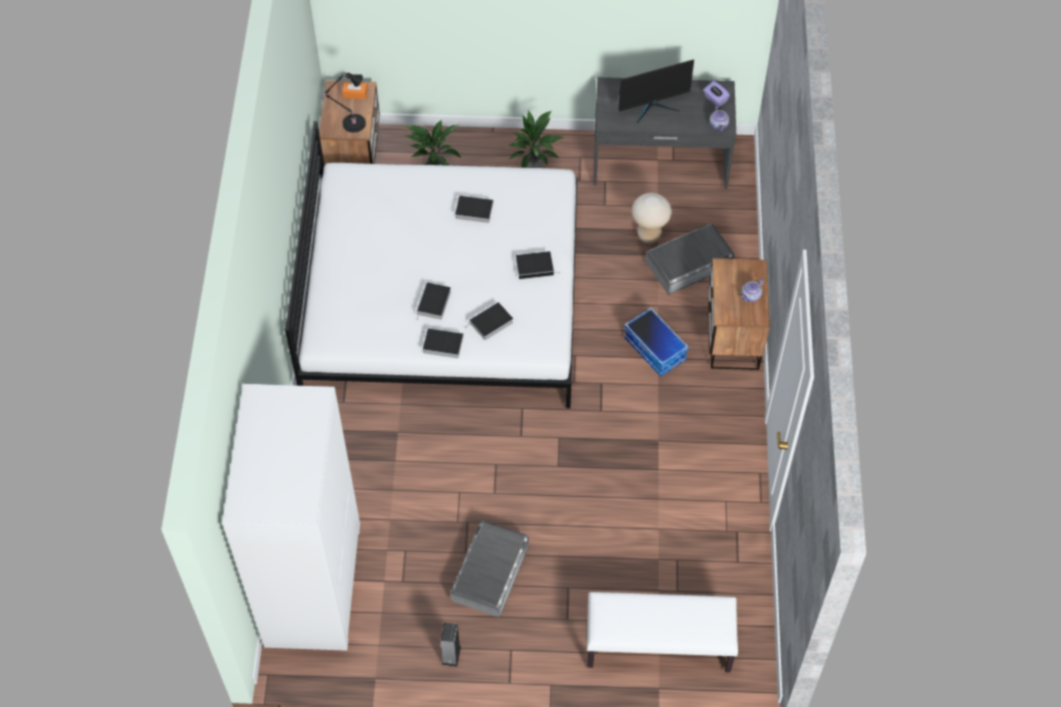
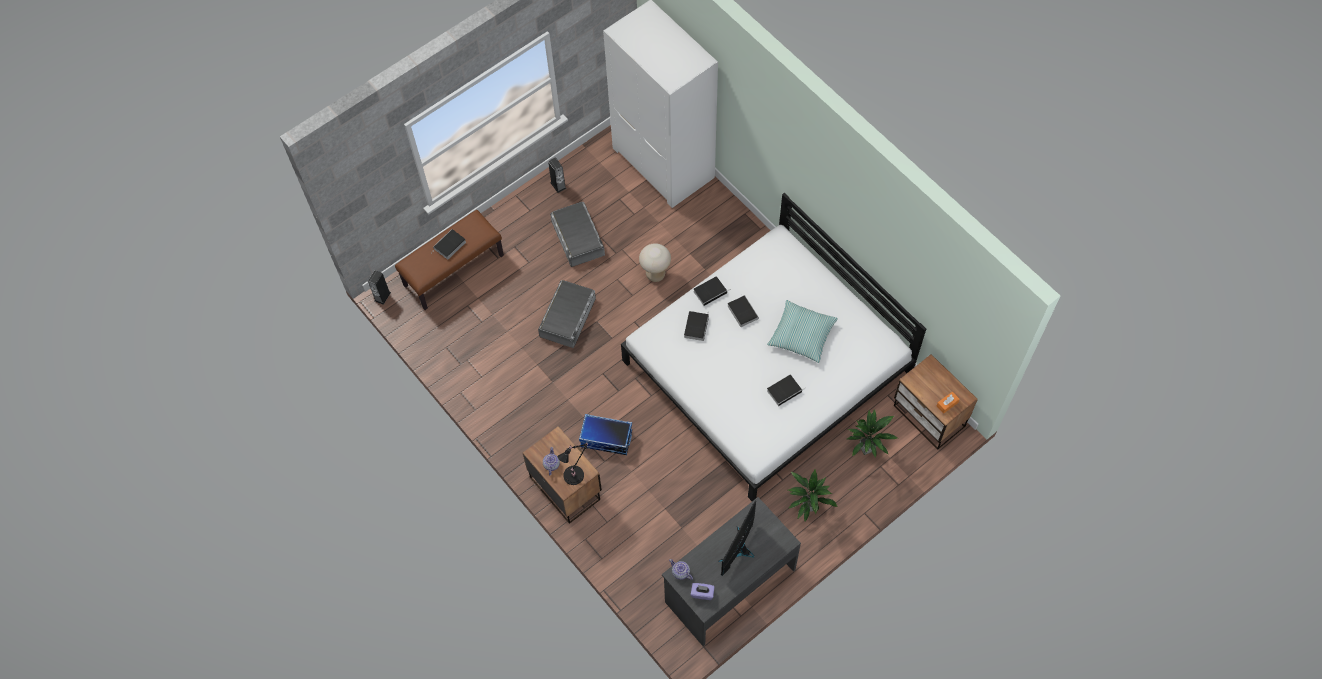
camera: 140 degrees right, 5 degrees up
(352, 123) = (923, 381): black table lamp -> black table lamp (575, 474)
(404, 242) = (802, 335): none -> pillow
(536, 266) = (707, 384): book -> book (449, 246)
(649, 235) = (684, 519): beige stool -> beige stool (655, 274)
(658, 646) = (453, 270): white bench -> brown bench
(689, 264) = (638, 519): grey storage box -> grey storage box (567, 317)
(764, 678) = (382, 296): none -> speaker

